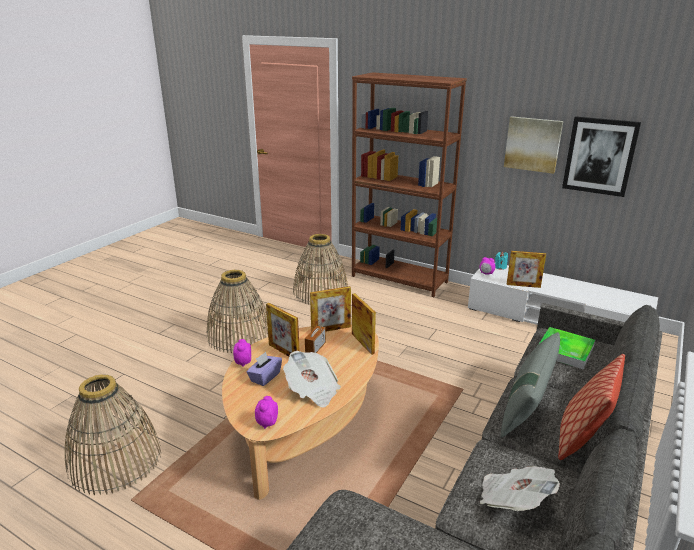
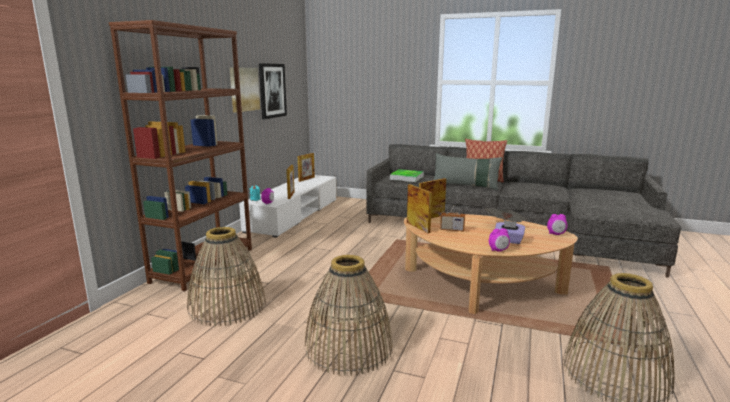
camera: 100 degrees left, 10 degrees down
(284, 352) = (467, 239): picture frame -> picture frame (306, 179)
(513, 500) = (539, 188): newspaper -> none

